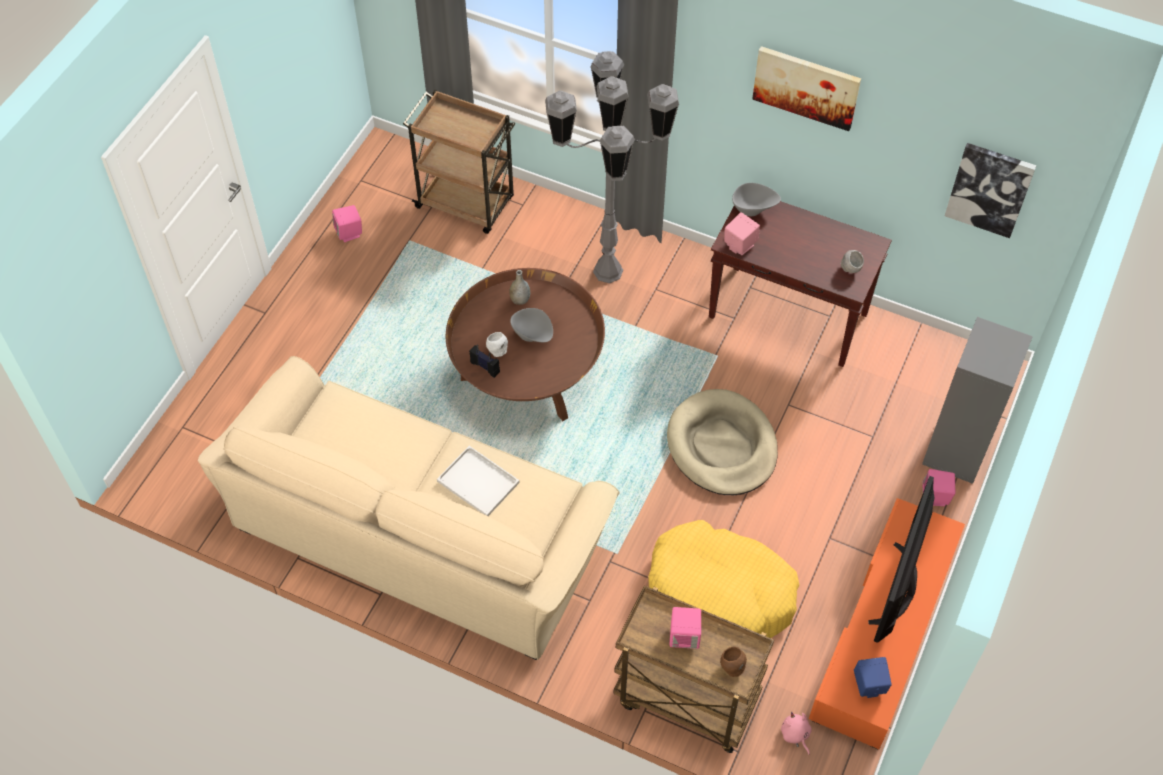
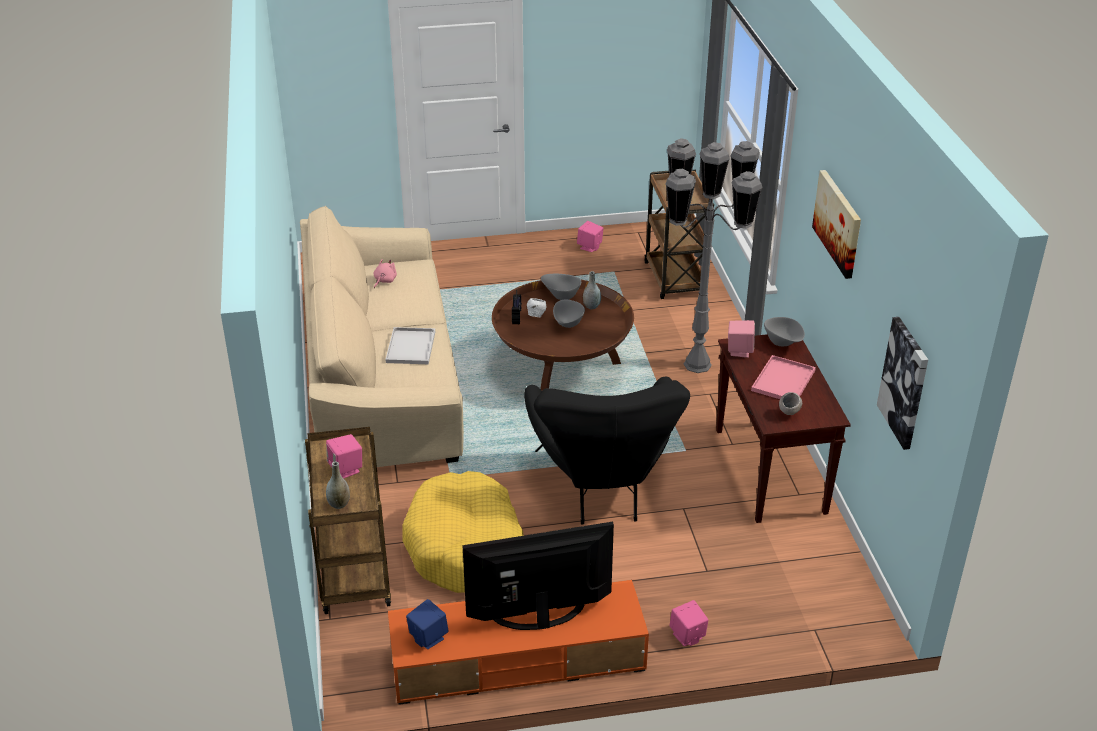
camera: 55 degrees right, 20 degrees down
(480, 312) = (561, 295): none -> grey bowl
(722, 446) = (603, 489): beige dog bed -> black armchair
(732, 667) = (339, 504): brown bowl -> grey vase
(795, 735) = (371, 646): pink plush toy -> pink plush toy (384, 281)
(802, 243) = (783, 379): none -> pink tray
(957, 450) = (751, 630): grey bookcase -> none

